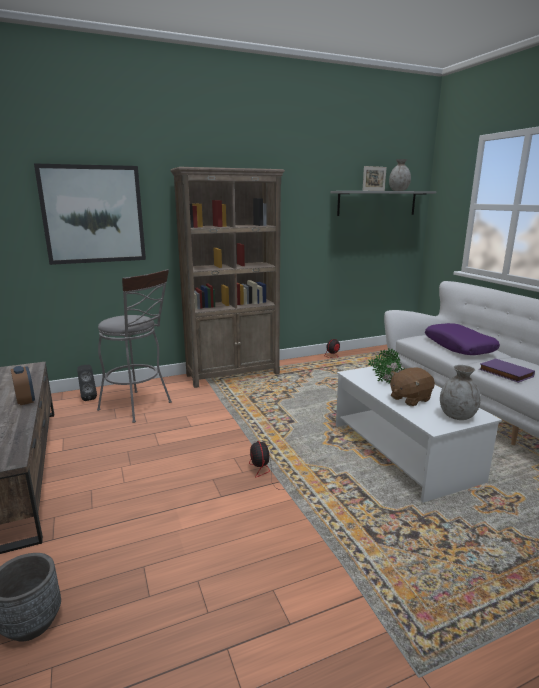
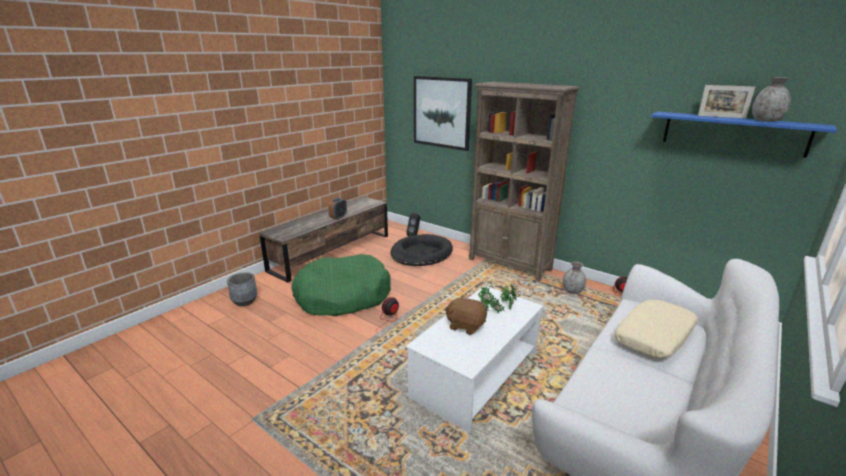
camera: 60 degrees right, 5 degrees up
(139, 407) = (421, 253): grey stool -> black dog bed
(164, 494) = (342, 296): none -> green dog bed
(377, 203) = (733, 133): grey shelf -> blue shelf
(457, 416) = (454, 353): grey vase -> grey vase (572, 291)
(459, 346) = (655, 336): purple pillow -> beige pillow
(504, 373) = (603, 374): purple book -> none

